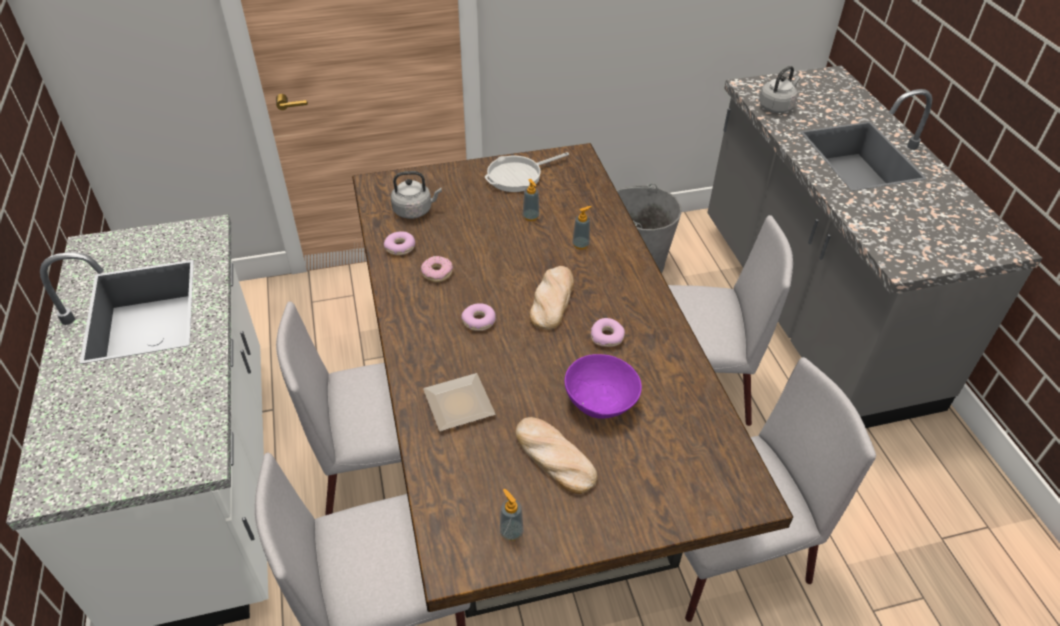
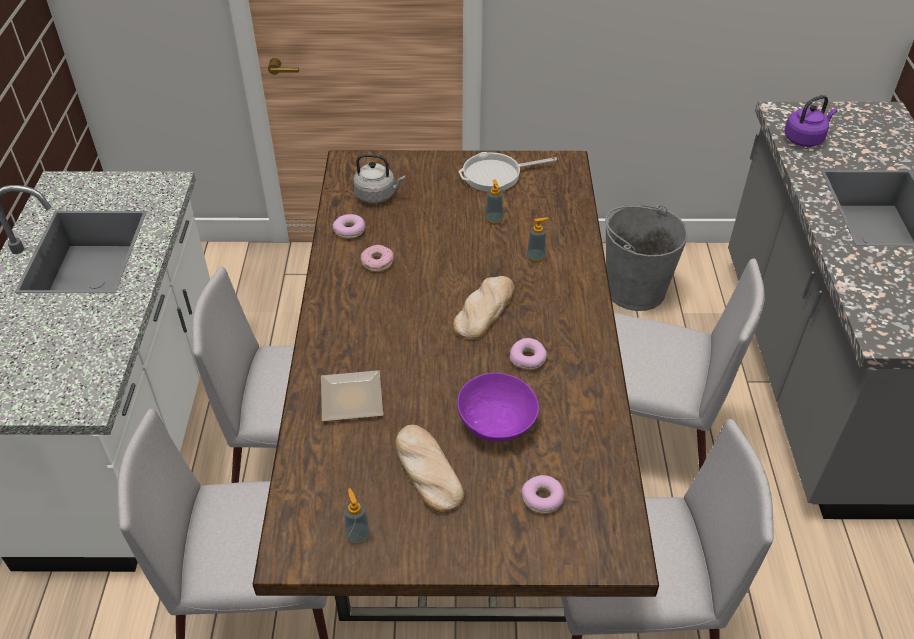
camera: 15 degrees right, 0 degrees up
(479, 321) = (401, 319): donut -> donut (542, 498)
(776, 106) = (805, 139): grey kettle -> purple kettle

